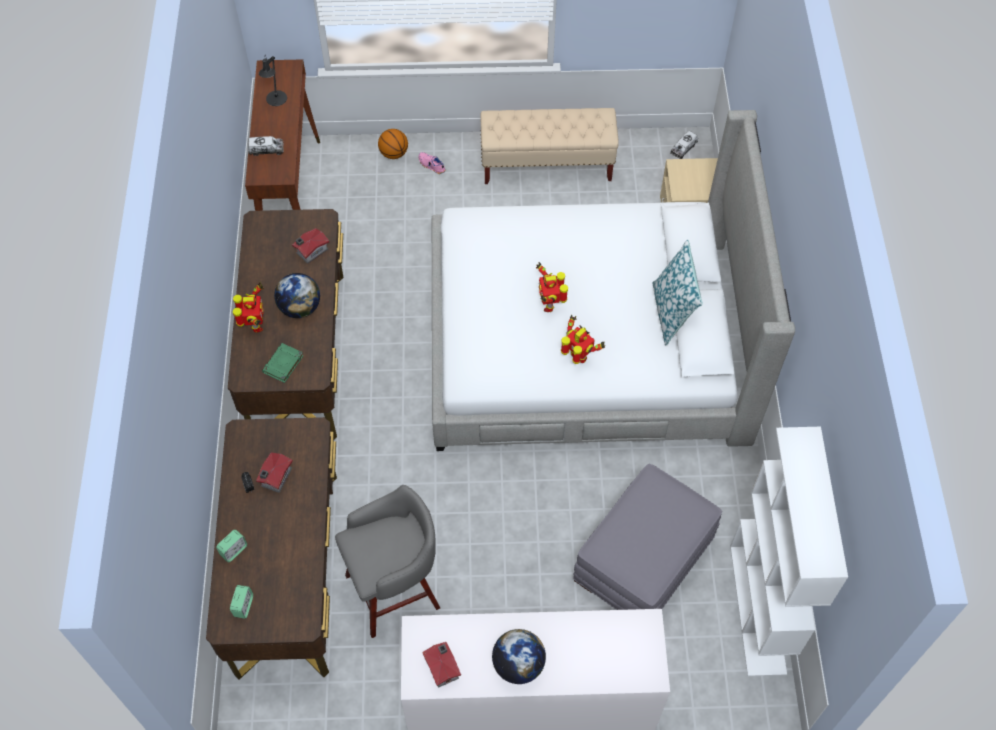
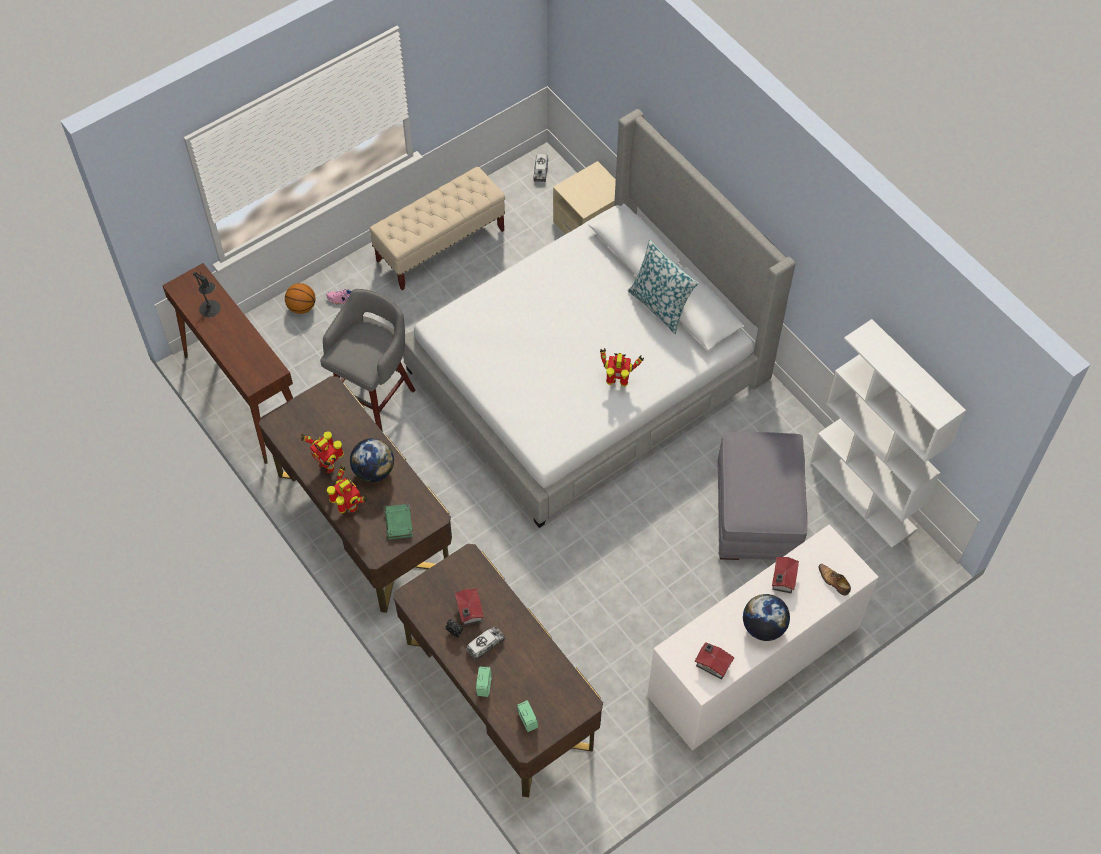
camera: 35 degrees left, 0 degrees up
(266, 150) = (240, 357): toy truck -> toy truck (485, 645)
(311, 251) = (343, 420): toy house -> toy house (782, 580)
(396, 590) = (594, 652): grey stool -> grey stool (374, 397)
(549, 304) = (563, 353): toy robot -> toy robot (327, 465)
(621, 667) = (833, 581): none -> shoe

